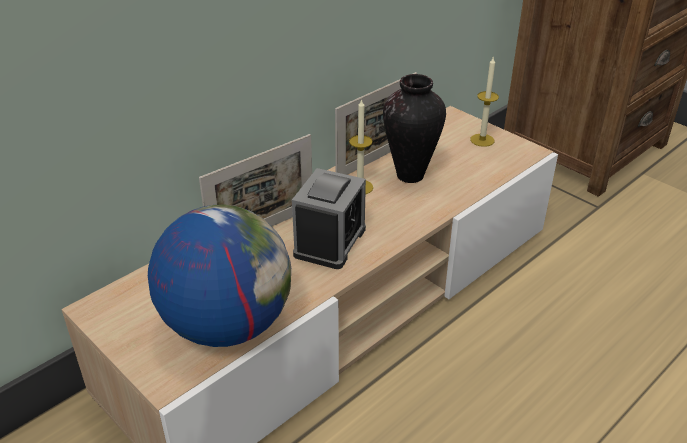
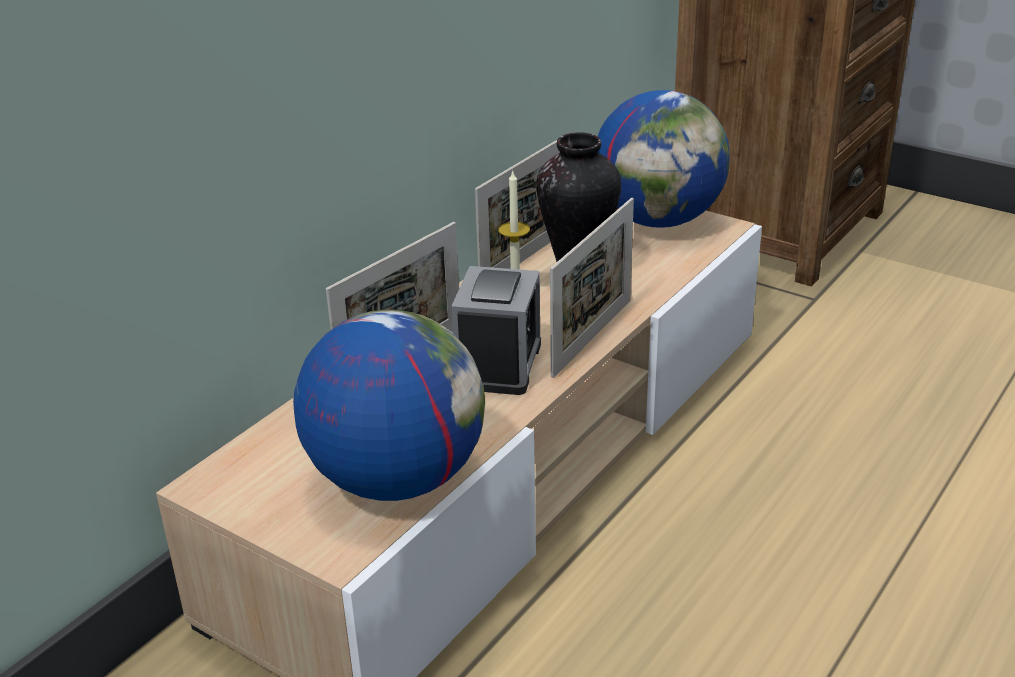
camera: 10 degrees left, 5 degrees down
(404, 229) = (592, 337): none -> picture frame
(482, 140) = (658, 220): candle -> globe

